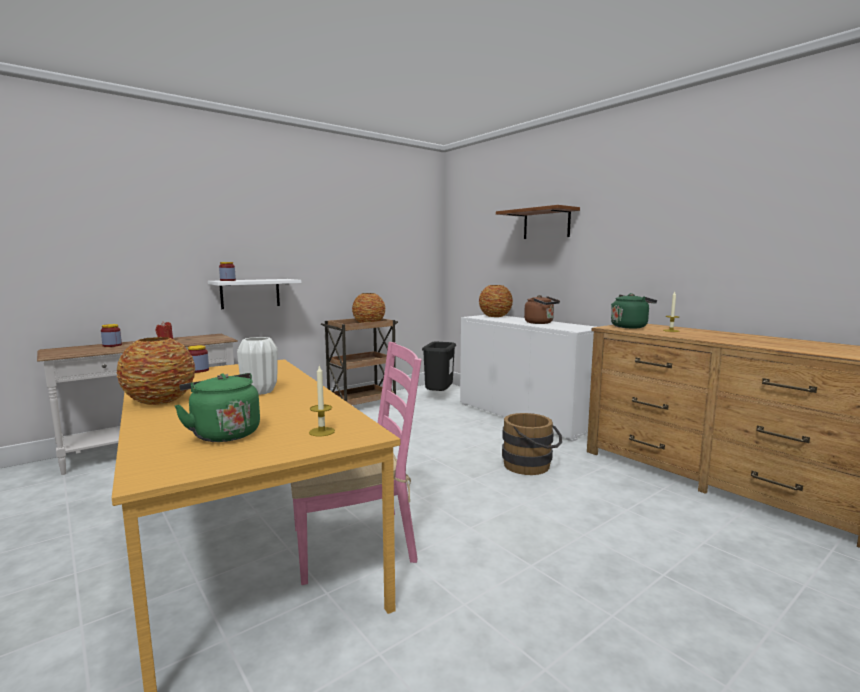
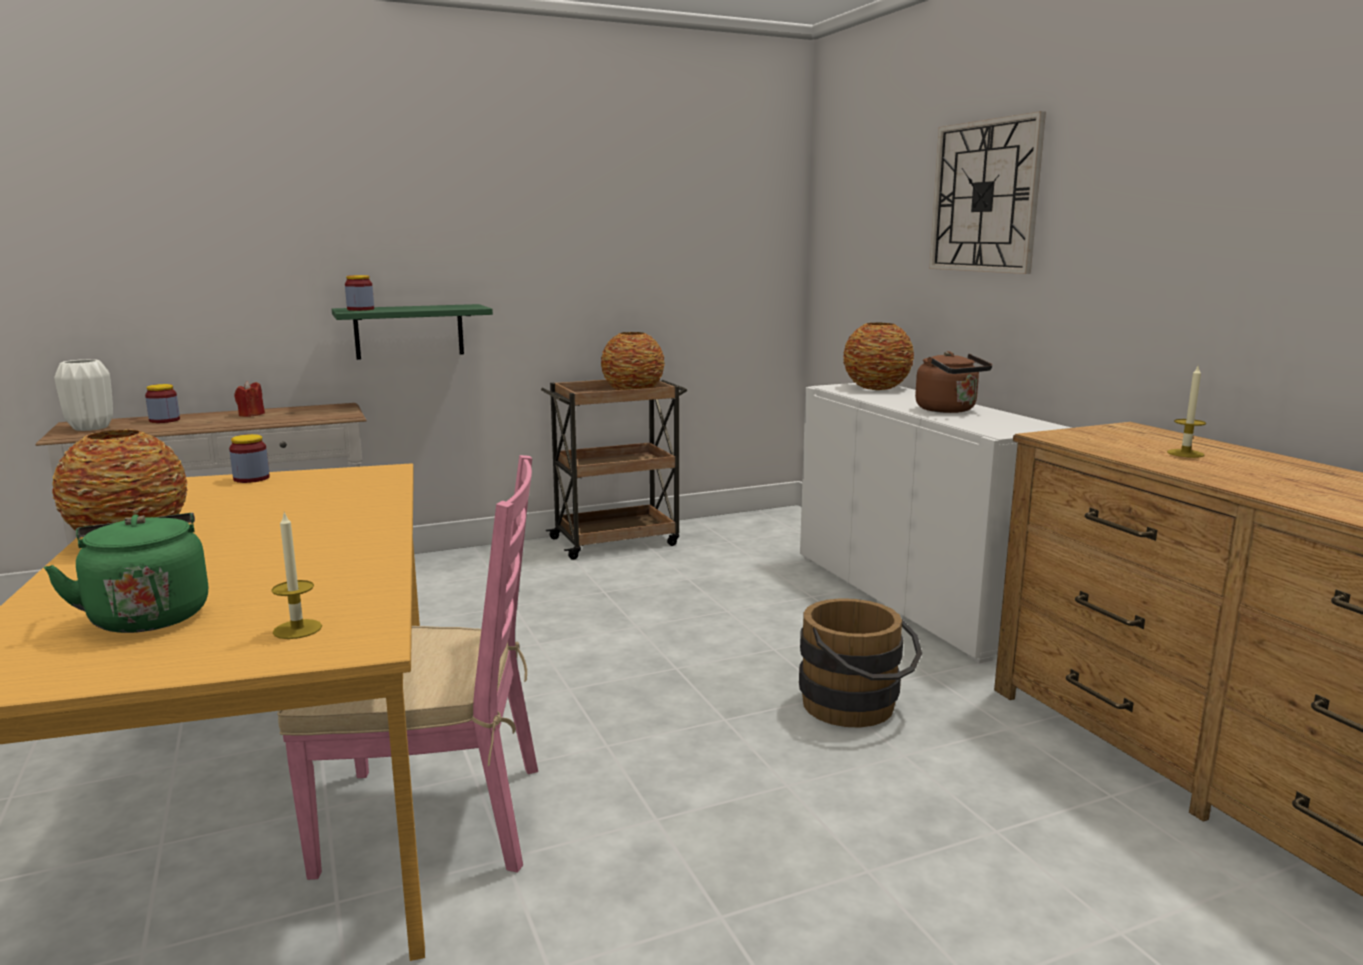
camera: 15 degrees right, 5 degrees up
(250, 293) = (409, 331): white shelf -> green shelf
(260, 392) = (296, 532): white vase -> white vase (91, 428)
(438, 396) = (768, 537): black trash can -> none
(546, 224) = (985, 197): brown shelf -> wall clock
(630, 327) = (1104, 436): green kettle -> none

